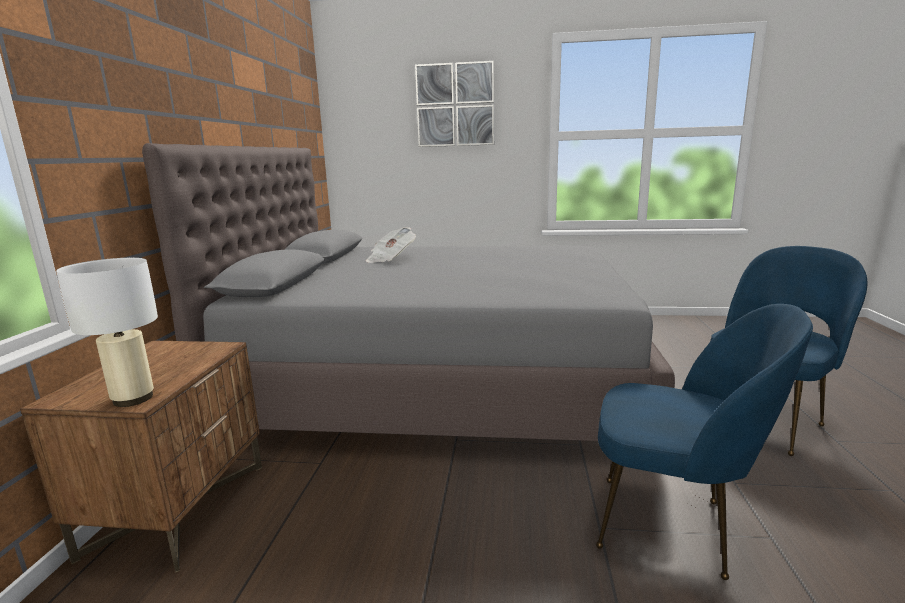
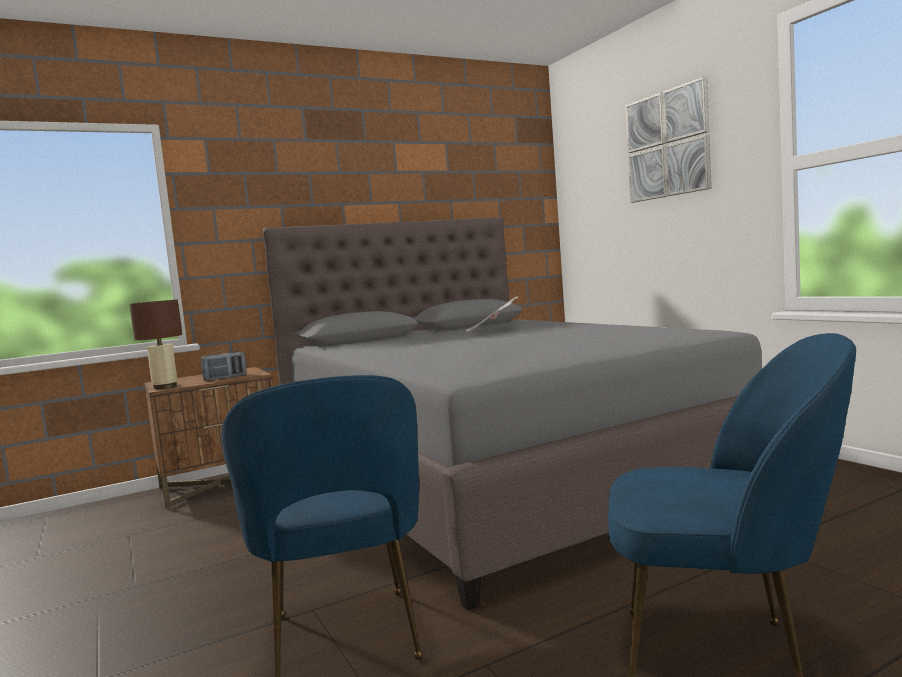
camera: 55 degrees right, 10 degrees down
(132, 399) = (164, 387): white table lamp -> brown table lamp
(189, 362) = (225, 378): none -> radio

